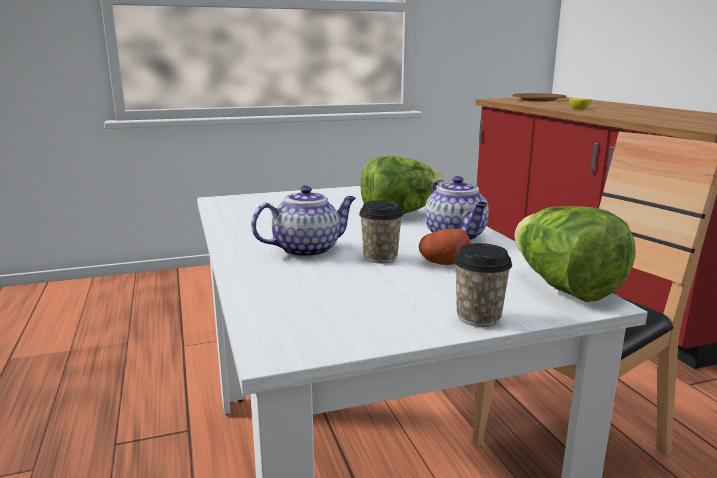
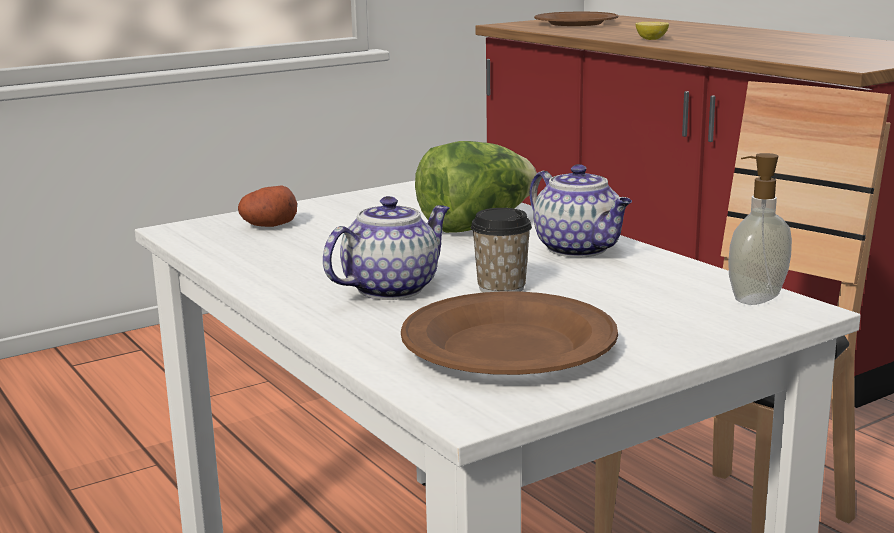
camera: 15 degrees left, 0 degrees up
(348, 301) = (507, 346): none -> brown plate
(444, 263) = (590, 285): potato -> potato (269, 225)
(478, 317) = (679, 344): cup -> none
(563, 287) = (754, 298): lettuce -> soap dispenser

